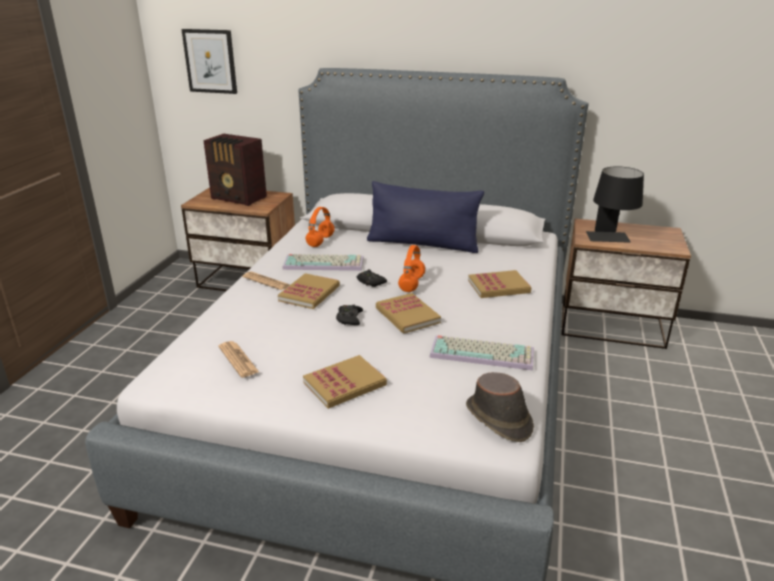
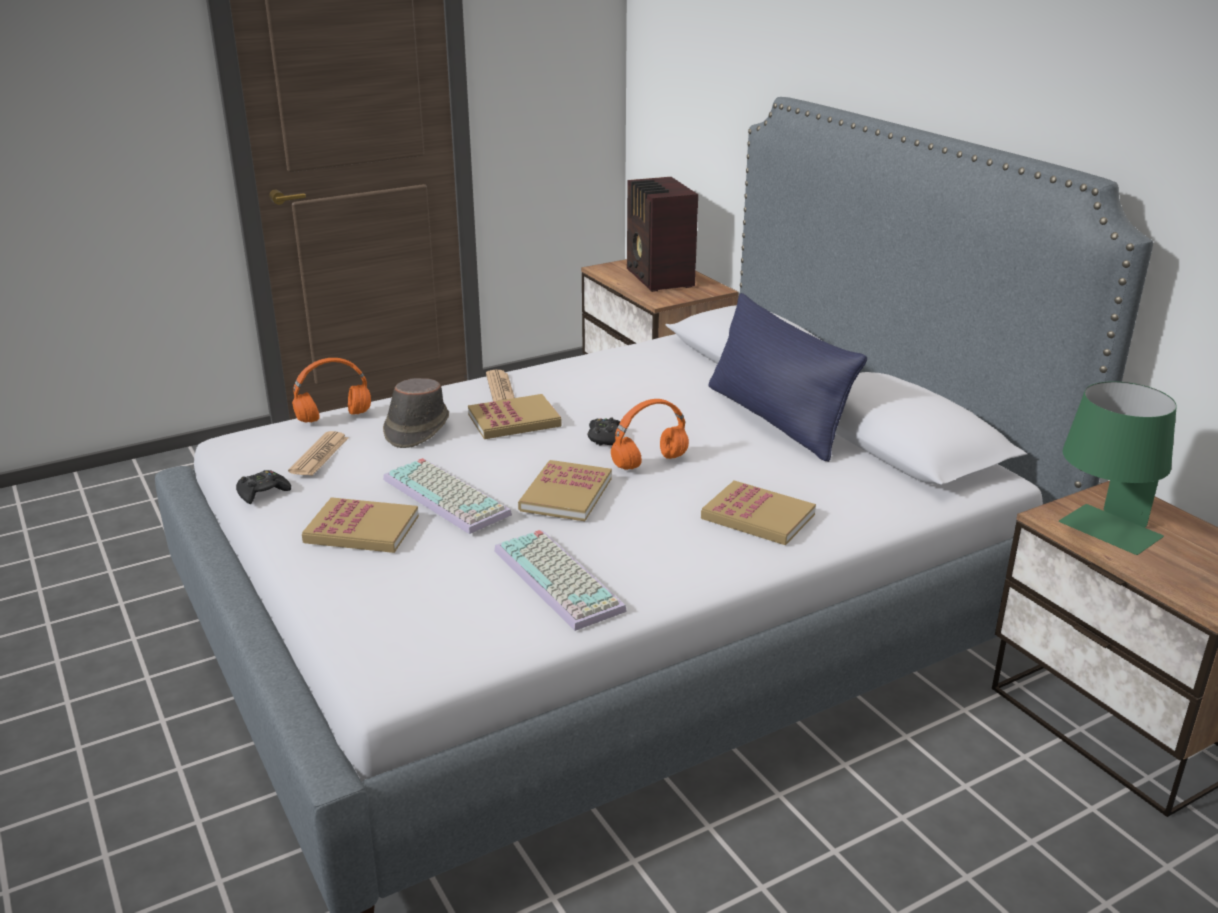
camera: 45 degrees right, 0 degrees up
(210, 61) = (682, 65): picture -> none
(320, 242) = (650, 366): orange headphones -> orange headphones (332, 417)
(324, 263) = (601, 394): keyboard -> keyboard (449, 496)
(349, 318) = (498, 467): black game controller -> black game controller (262, 492)
(498, 419) = (424, 652): brown hat -> brown hat (416, 429)
(610, 240) = (1101, 535): black table lamp -> green table lamp

